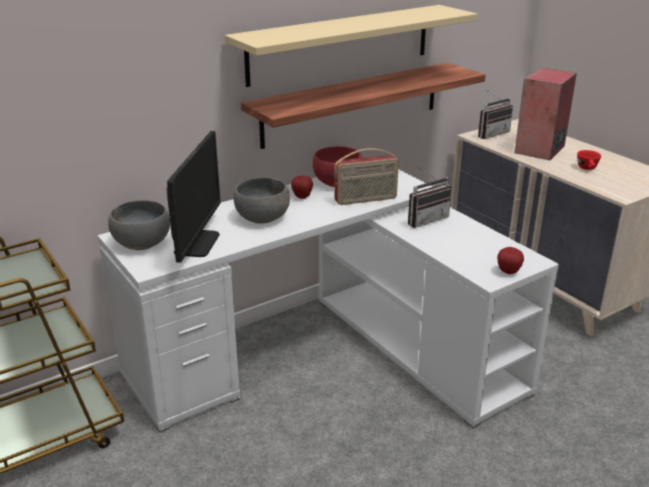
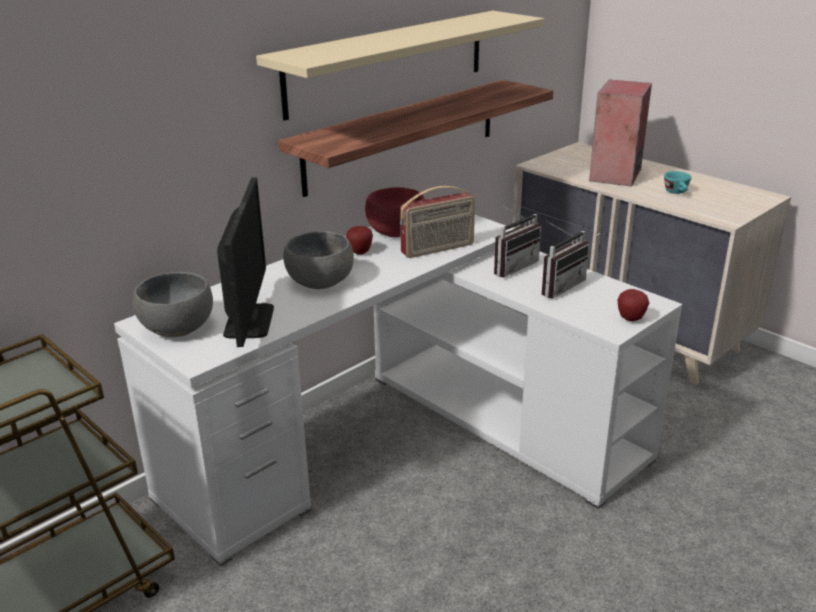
camera: 10 degrees left, 0 degrees up
(490, 134) = (553, 161): radio -> radio (558, 286)
(588, 169) = (677, 192): red cup -> turquoise cup

